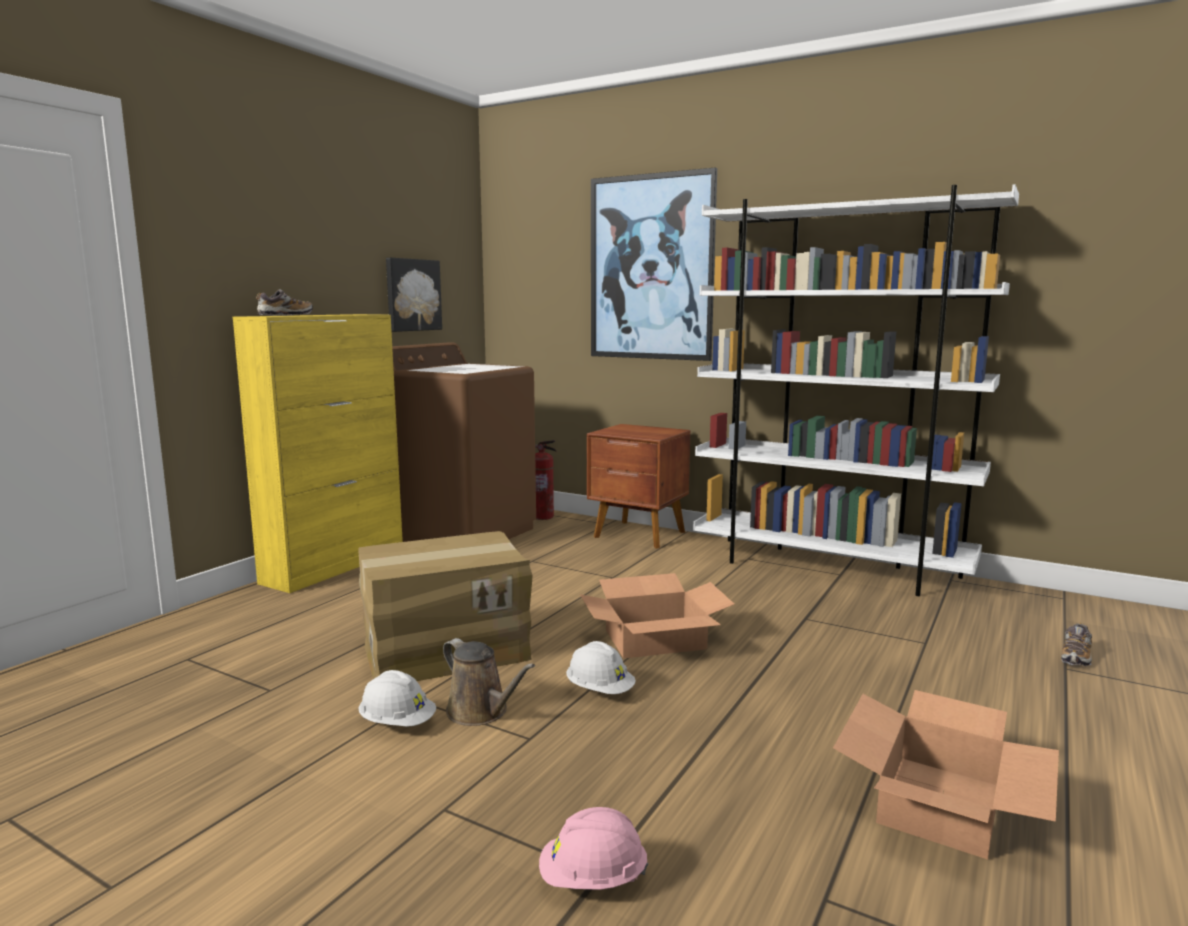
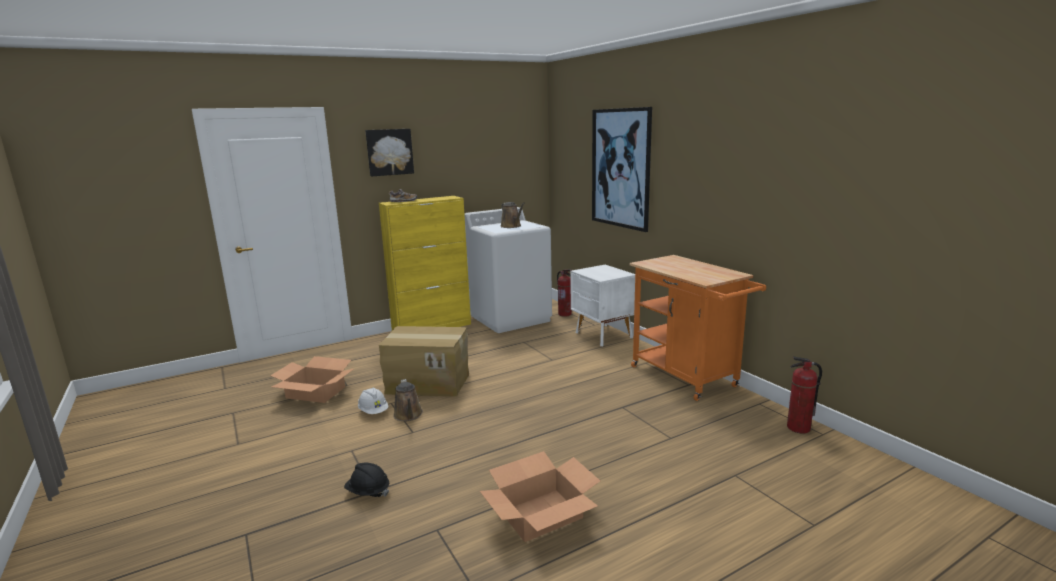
camera: 30 degrees right, 5 degrees up
(412, 295) = (493, 181): picture -> picture (389, 152)
(462, 533) = (510, 318): brown washing machine -> white washing machine
(469, 368) = (512, 226): none -> brown watering can
(592, 879) = (368, 492): pink hard hat -> black hard hat
(600, 691) = (466, 419): white hard hat -> none
(640, 535) = (603, 335): brown nightstand -> white nightstand
(655, 639) = (525, 400): cardboard box -> cardboard box (316, 392)
(829, 567) = (688, 378): white bookcase -> orange cart
(1032, 597) = (798, 428): none -> fire extinguisher
(1076, 657) = (755, 471): shoe -> none

